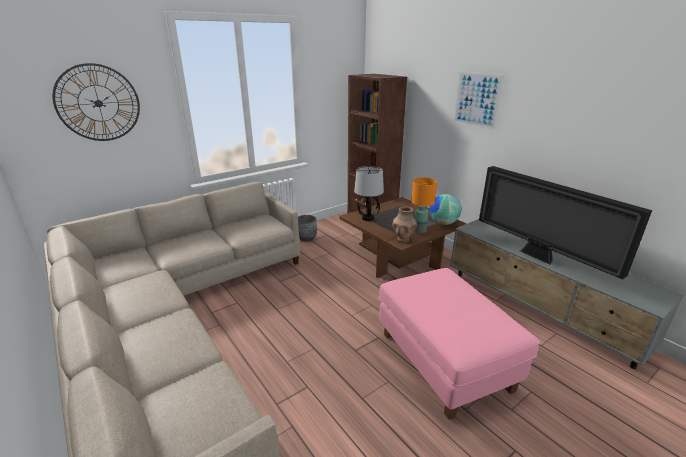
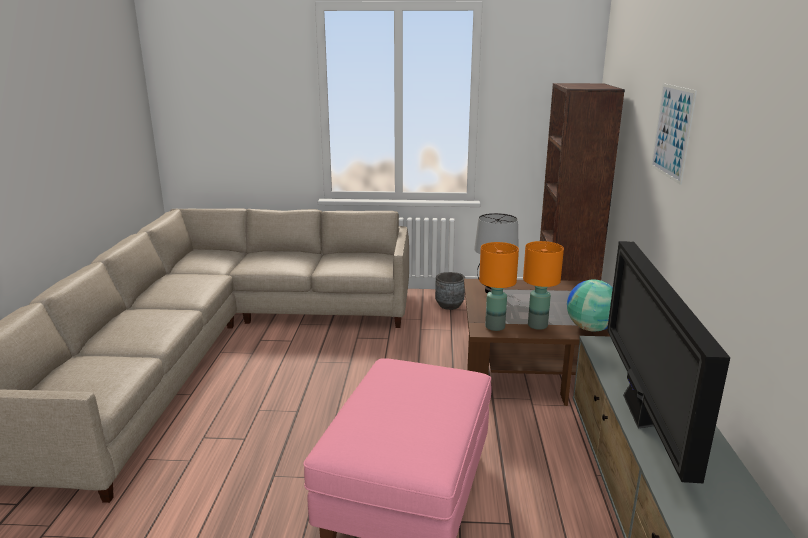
camera: 40 degrees right, 5 degrees down
(98, 103) = (238, 95): wall clock -> none
(403, 239) = (494, 327): brown vase -> orange table lamp

